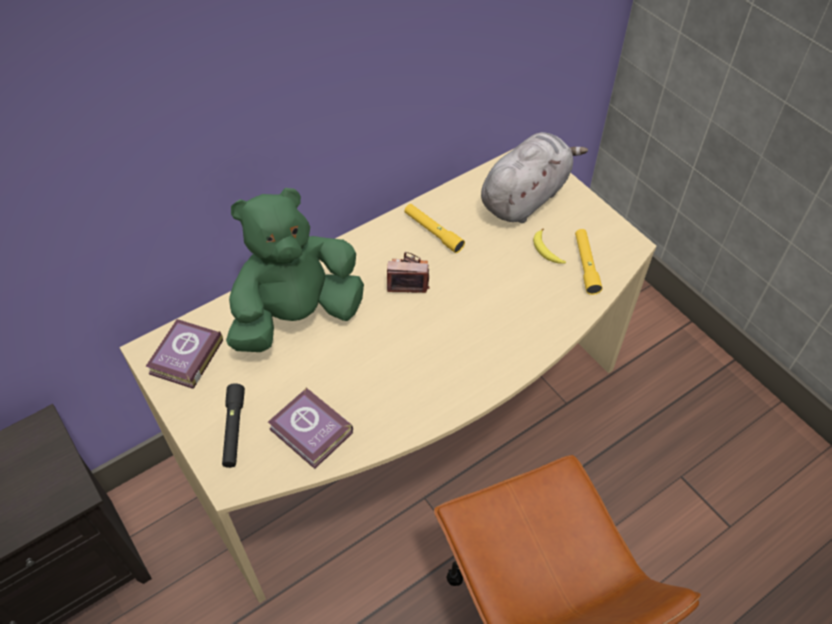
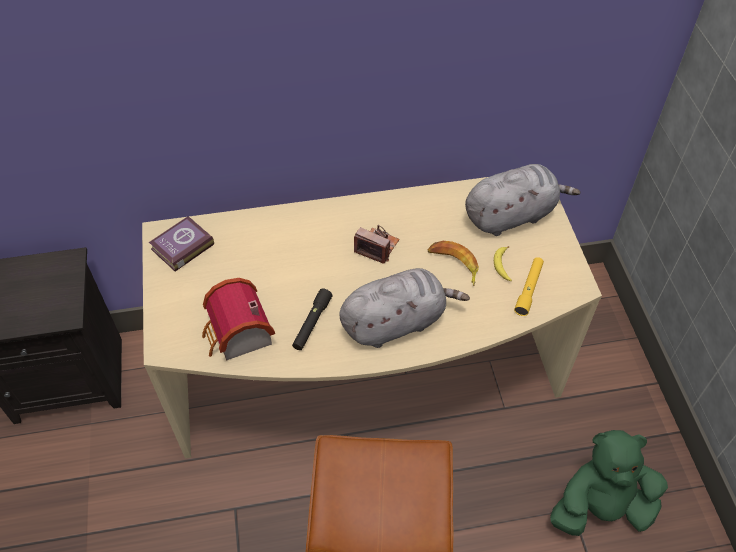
camera: 25 degrees right, 0 degrees up
(234, 429) = (186, 312): black flashlight -> black flashlight (312, 323)
(296, 316) = (276, 245): green plush toy -> green plush toy (600, 507)
(311, 433) = (238, 336): book -> toy house
(433, 232) = (418, 218): yellow flashlight -> none
(475, 349) = (396, 322): none -> grey plush toy
(498, 267) = (454, 264): none -> banana

